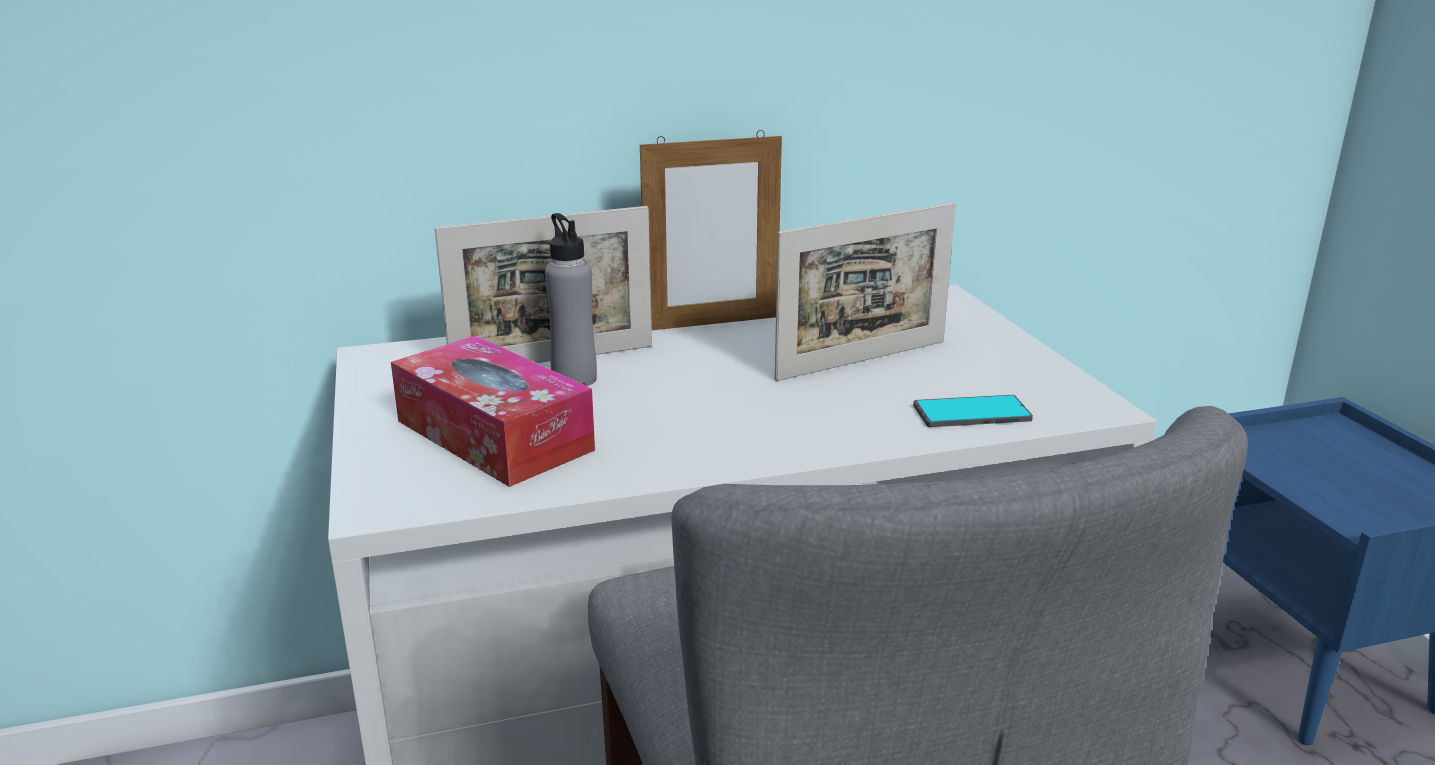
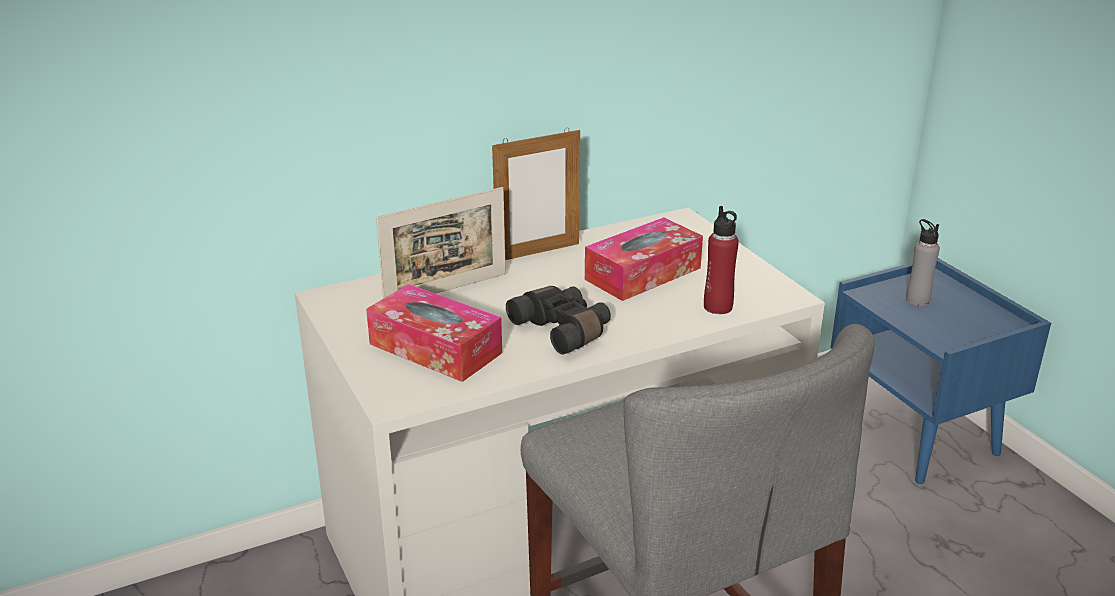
camera: 10 degrees left, 5 degrees up
(574, 379) = (466, 303): grey bottle -> grey bottle (917, 300)
(708, 425) = (564, 329): none -> black binoculars
(862, 360) = (643, 274): picture frame -> tissue box
(971, 413) = (718, 307): phone -> red bottle

